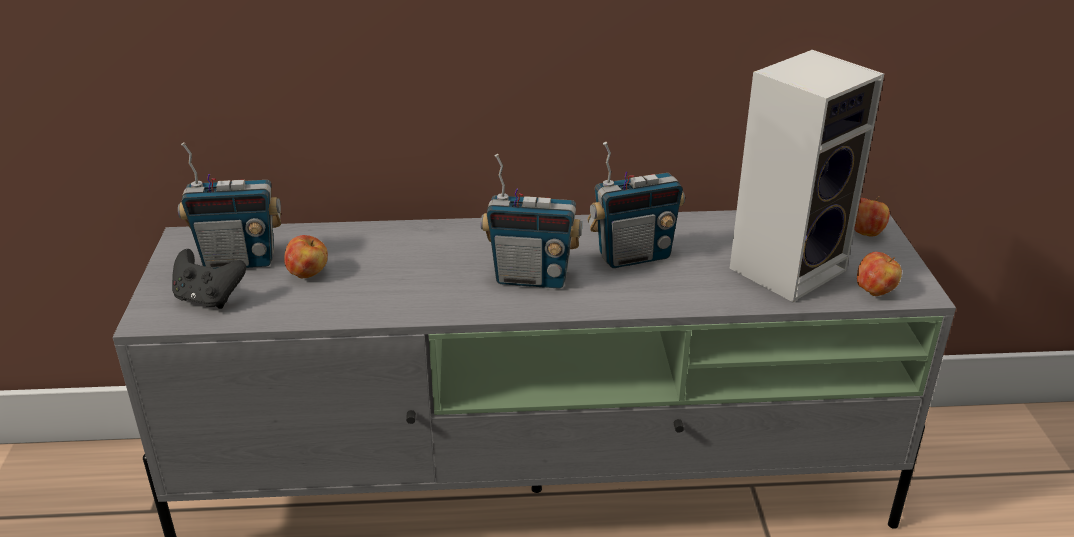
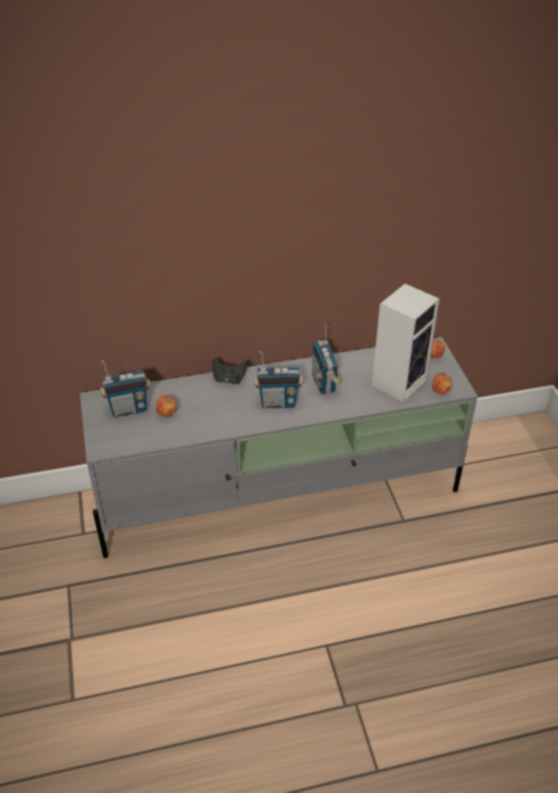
camera: 10 degrees left, 10 degrees up
(209, 299) = (124, 434): black game controller -> black game controller (229, 379)
(633, 256) = (324, 383): radio -> radio turned 105 degrees clockwise

